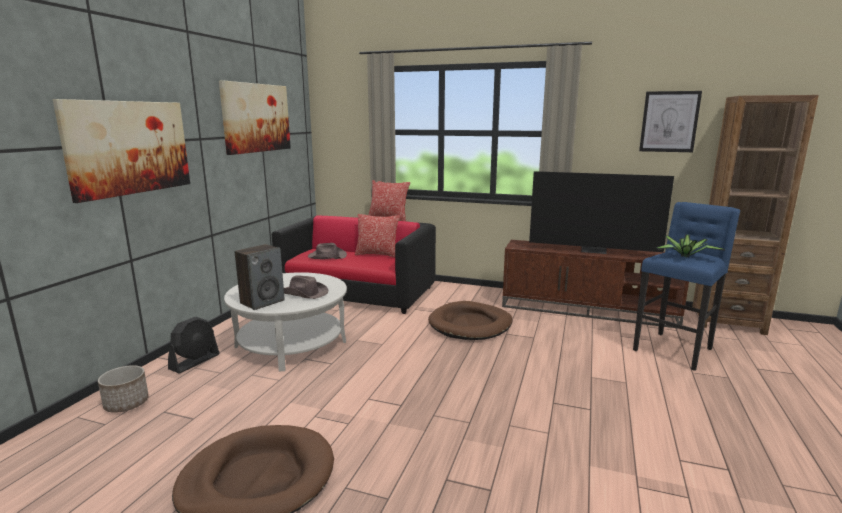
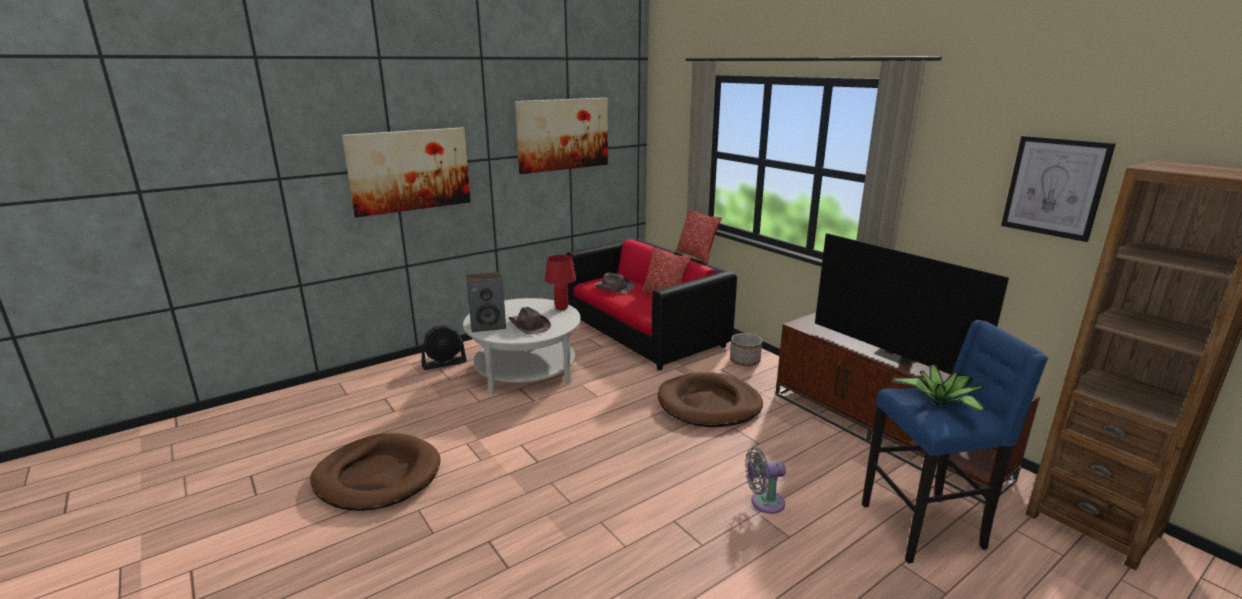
camera: 35 degrees right, 5 degrees up
(127, 404) = (372, 383): planter -> planter (745, 361)
(312, 276) = (561, 308): none -> red table lamp
(585, 369) = (763, 502): none -> grey fan

